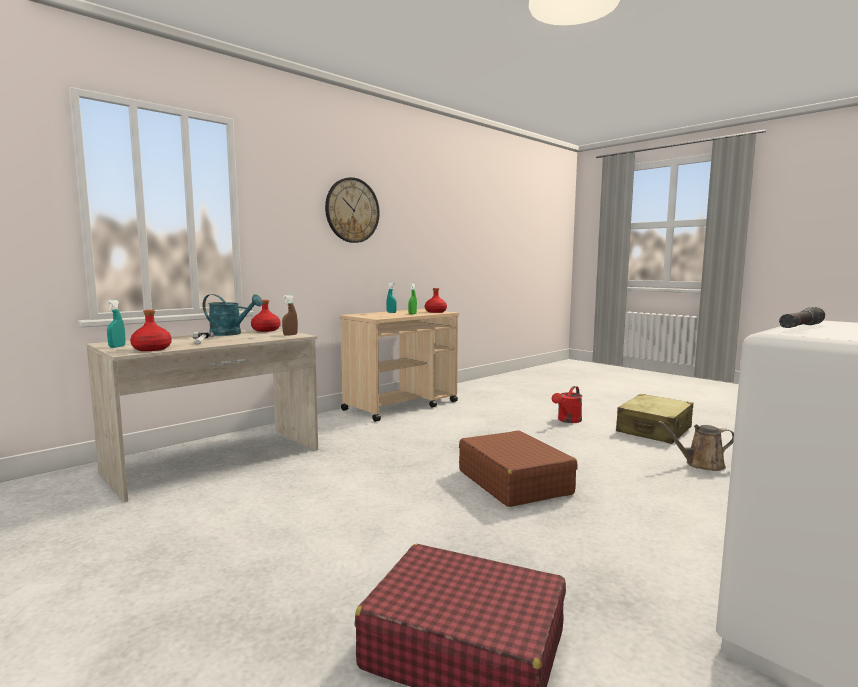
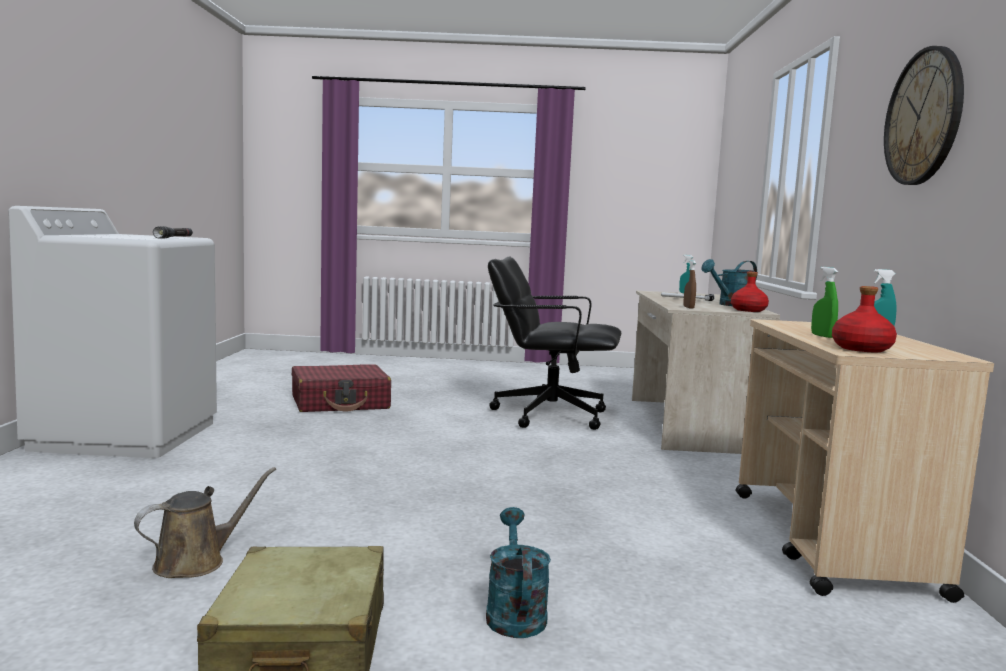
camera: 135 degrees right, 0 degrees up
(151, 349) = (656, 293): red bottle -> none
(275, 508) = (549, 415): none -> black office chair
(514, 482) = (425, 469): brown suitcase -> none
(567, 420) = (514, 612): red watering can -> turquoise watering can

